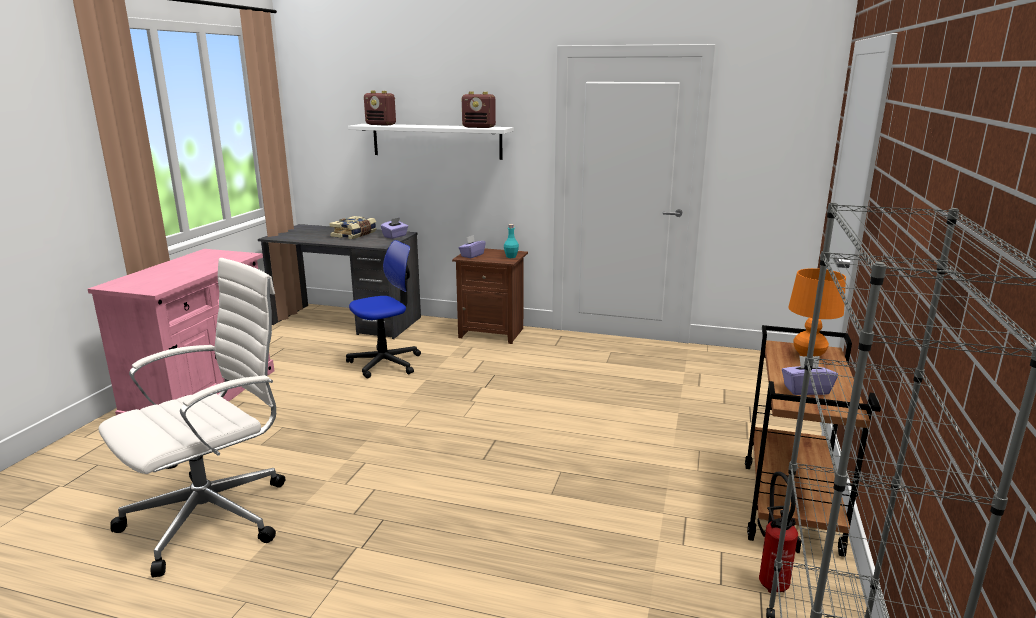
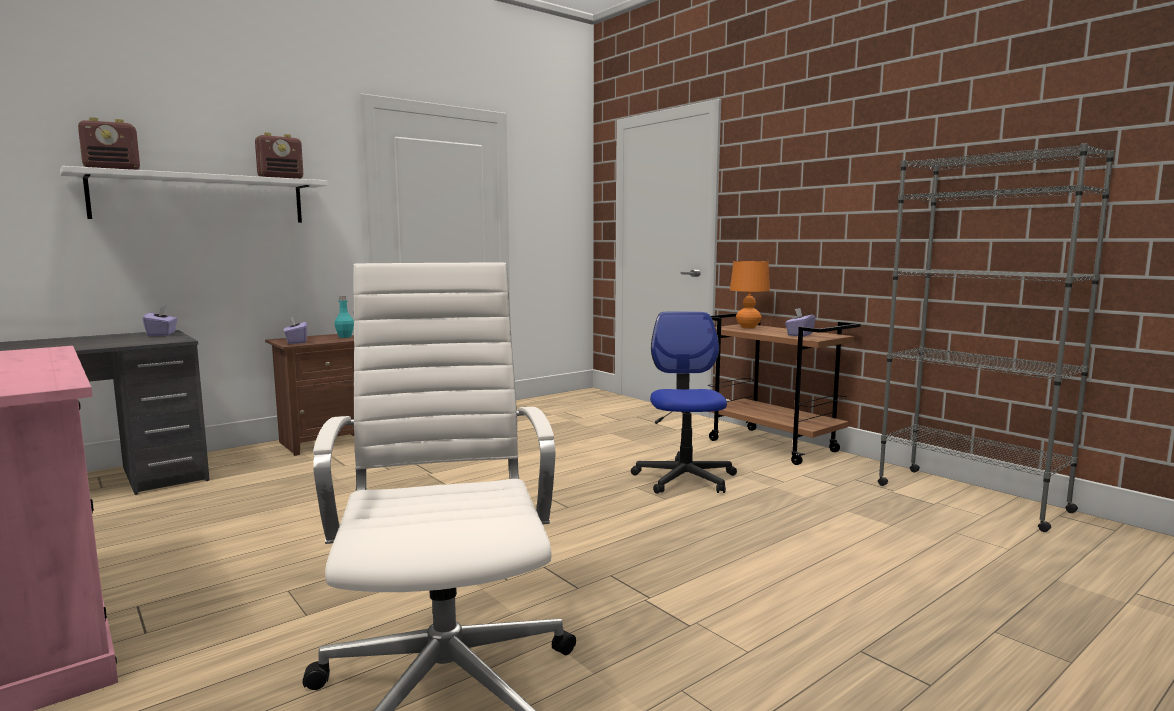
camera: 55 degrees left, 10 degrees down
(354, 235) = (85, 341): book -> none
(385, 363) = (261, 498): office chair -> office chair (685, 478)
(772, 582) = (847, 473): fire extinguisher -> none

